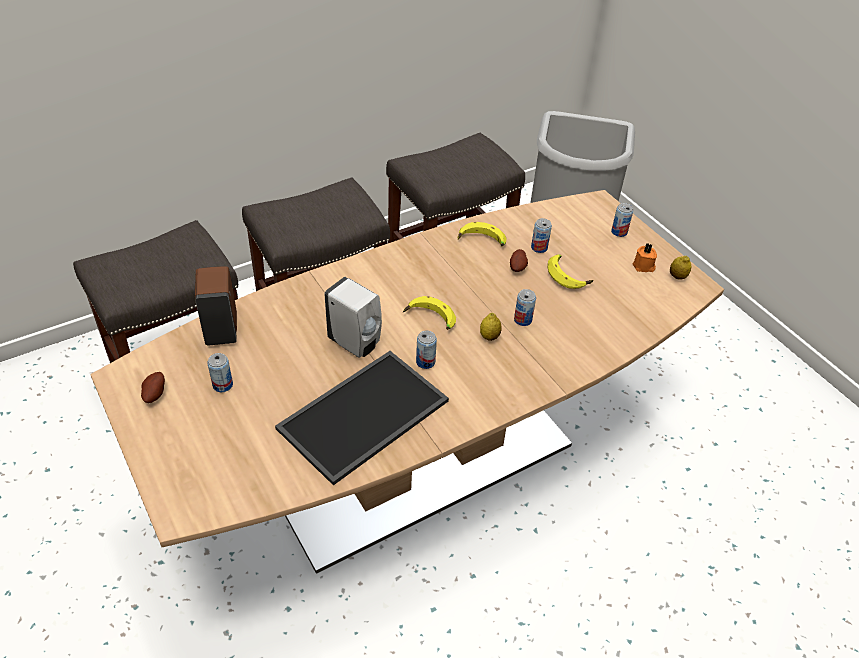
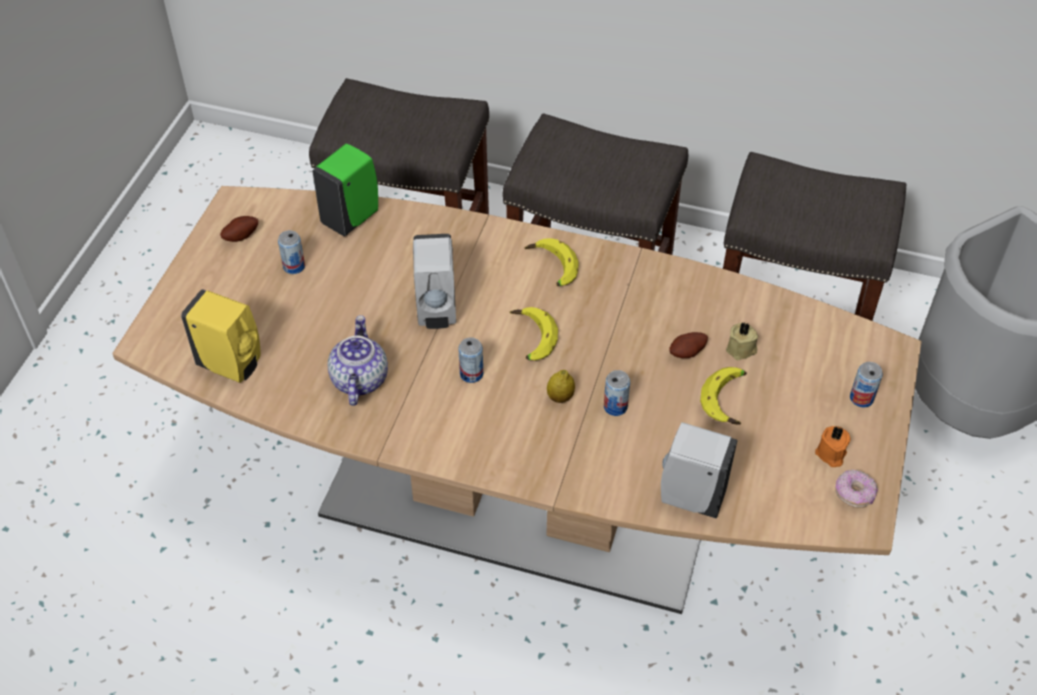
camera: 50 degrees right, 5 degrees up
(221, 329) = (352, 217): brown soap dispenser -> green soap dispenser
(267, 476) = (232, 366): none -> yellow soap dispenser
(364, 417) = (358, 379): tray -> teapot
(481, 241) = (689, 300): banana -> banana (551, 268)
(539, 248) = (741, 350): can -> beige candle
(618, 335) = (689, 497): none -> white soap dispenser
(677, 277) = (854, 494): lemon -> donut

